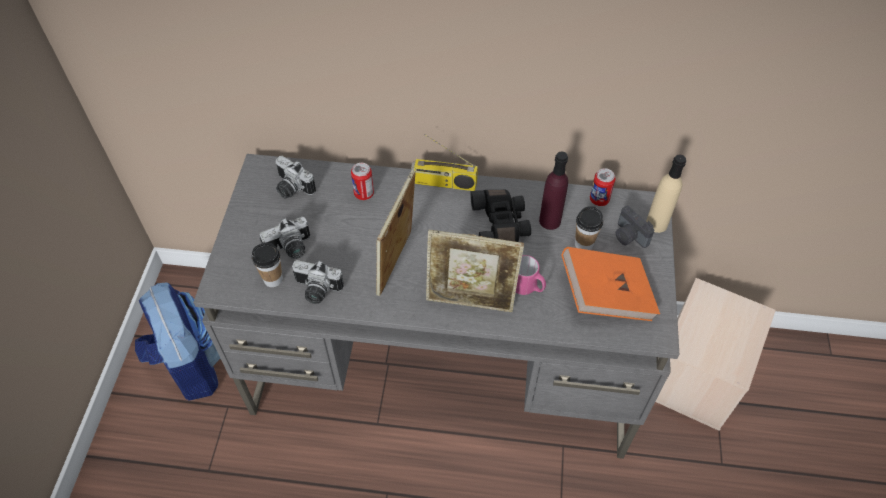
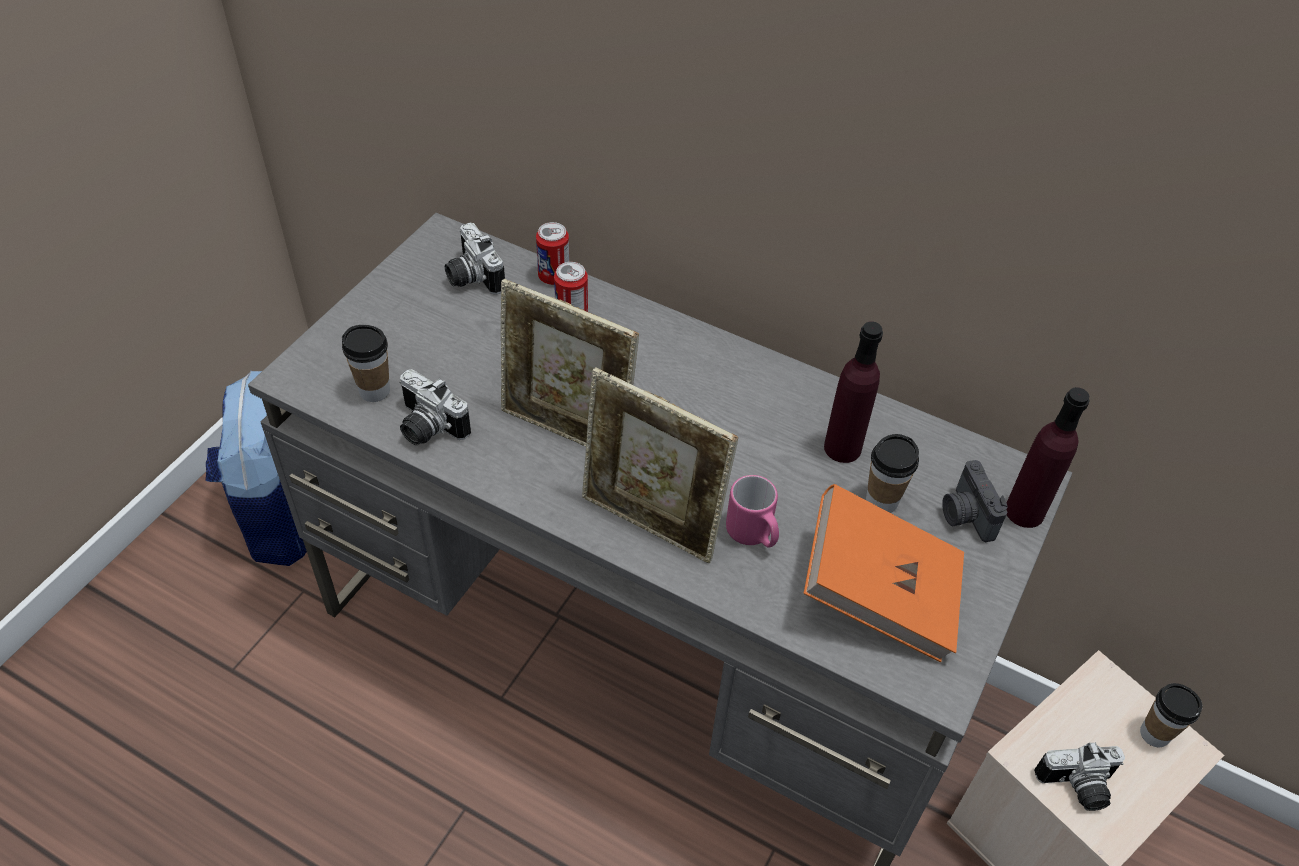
camera: 20 degrees right, 5 degrees down
(290, 249) = (422, 358): camera -> camera (1077, 788)
(397, 264) = (567, 431): picture frame -> picture frame turned 105 degrees counterclockwise
(444, 183) = (700, 340): radio -> none
(501, 225) = (759, 429): black binoculars -> none
(599, 199) = (942, 443): can -> can (554, 277)
(656, 223) = (1024, 511): beige bottle -> purple bottle
(739, 312) = (1154, 734): none -> cup

